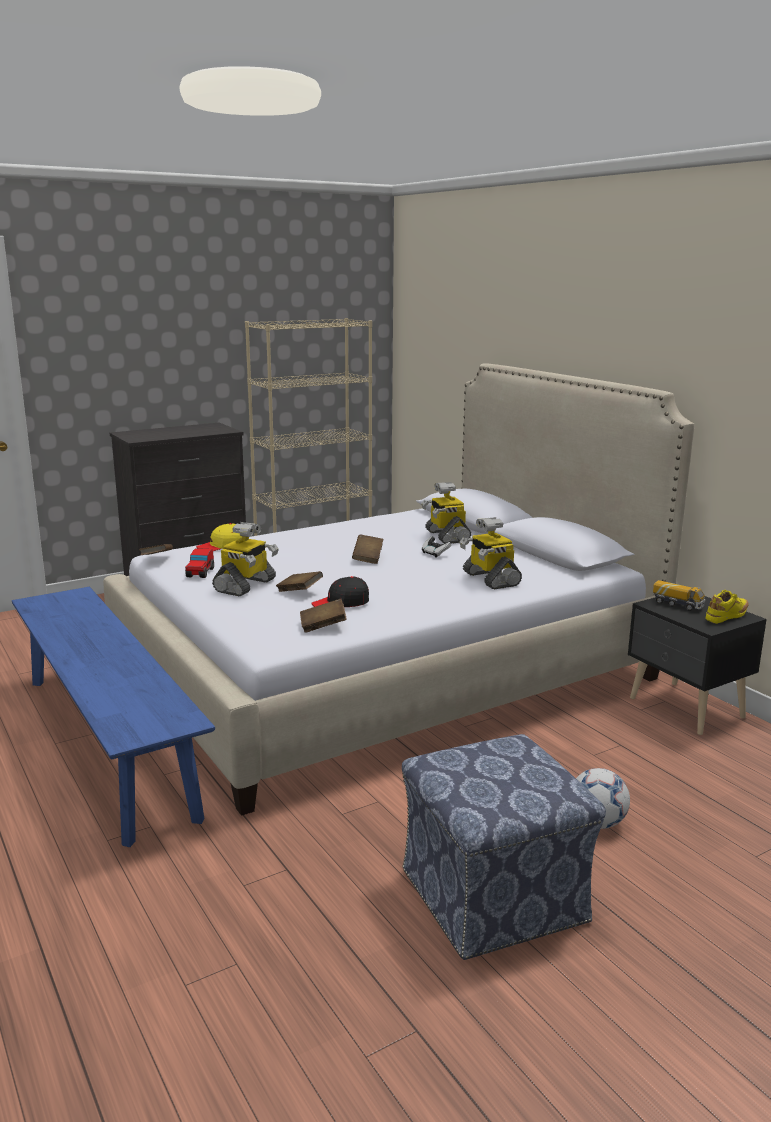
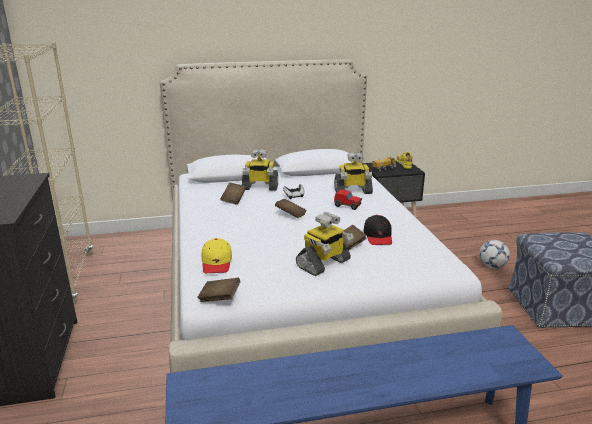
camera: 70 degrees left, 5 degrees up
(200, 573) = (279, 280): toy car -> toy car (347, 206)
(246, 586) = (323, 264): toy robot -> toy robot turned 90 degrees clockwise
(323, 626) = (419, 247): brown book -> brown book (233, 200)

